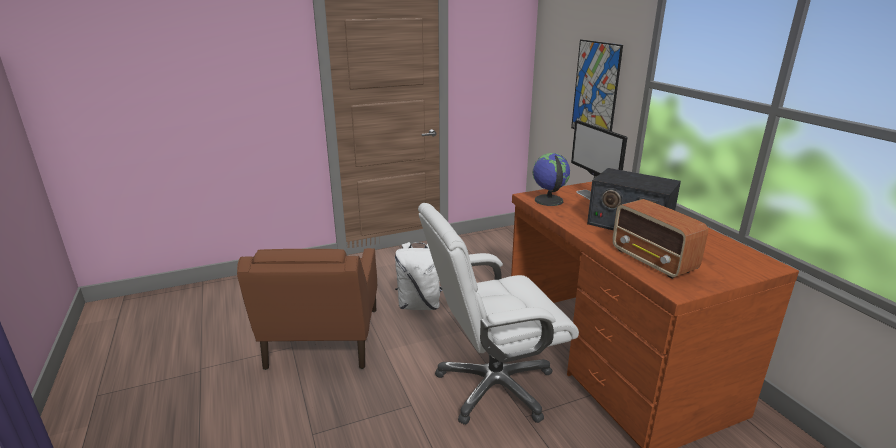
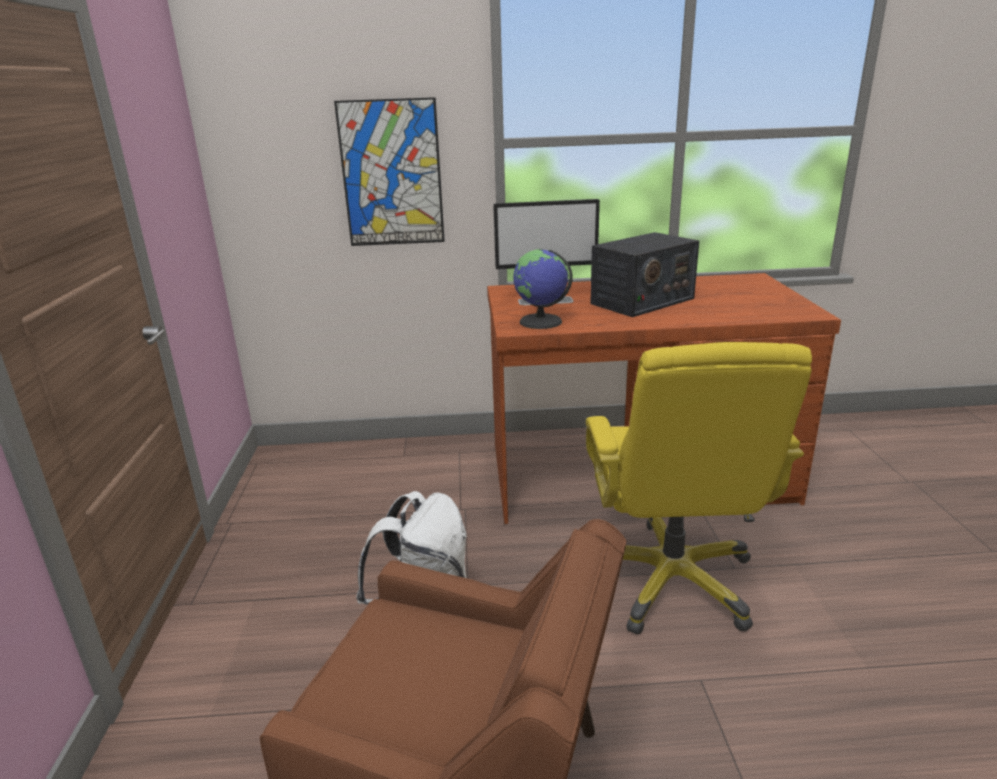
camera: 70 degrees left, 0 degrees up
(493, 386) = (671, 580): white office chair -> yellow office chair
(653, 261) = (743, 309): radio -> none

